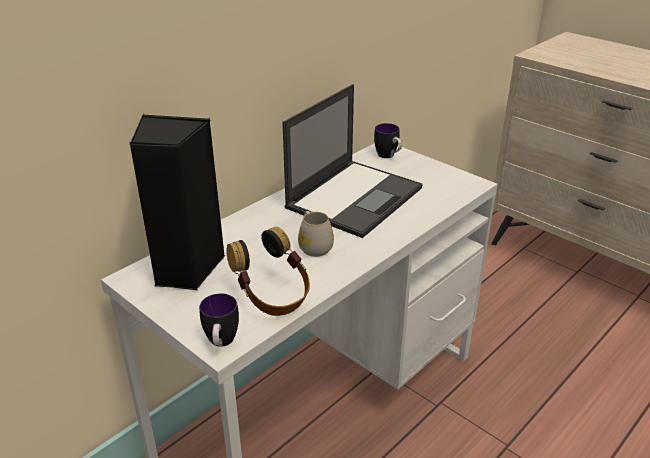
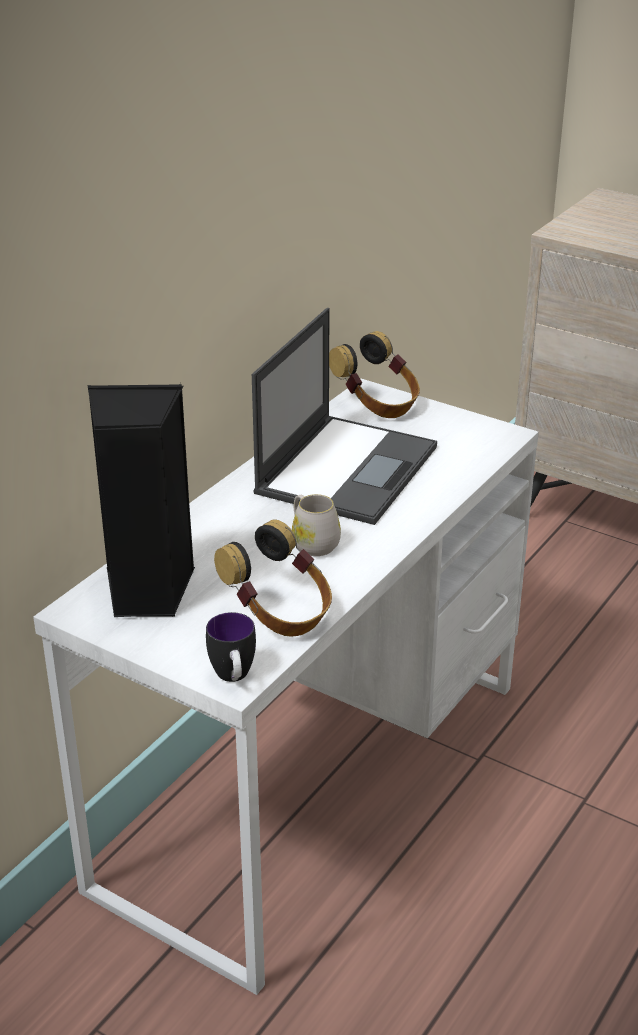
camera: 10 degrees left, 0 degrees up
(388, 156) = (377, 404): mug -> headphones

